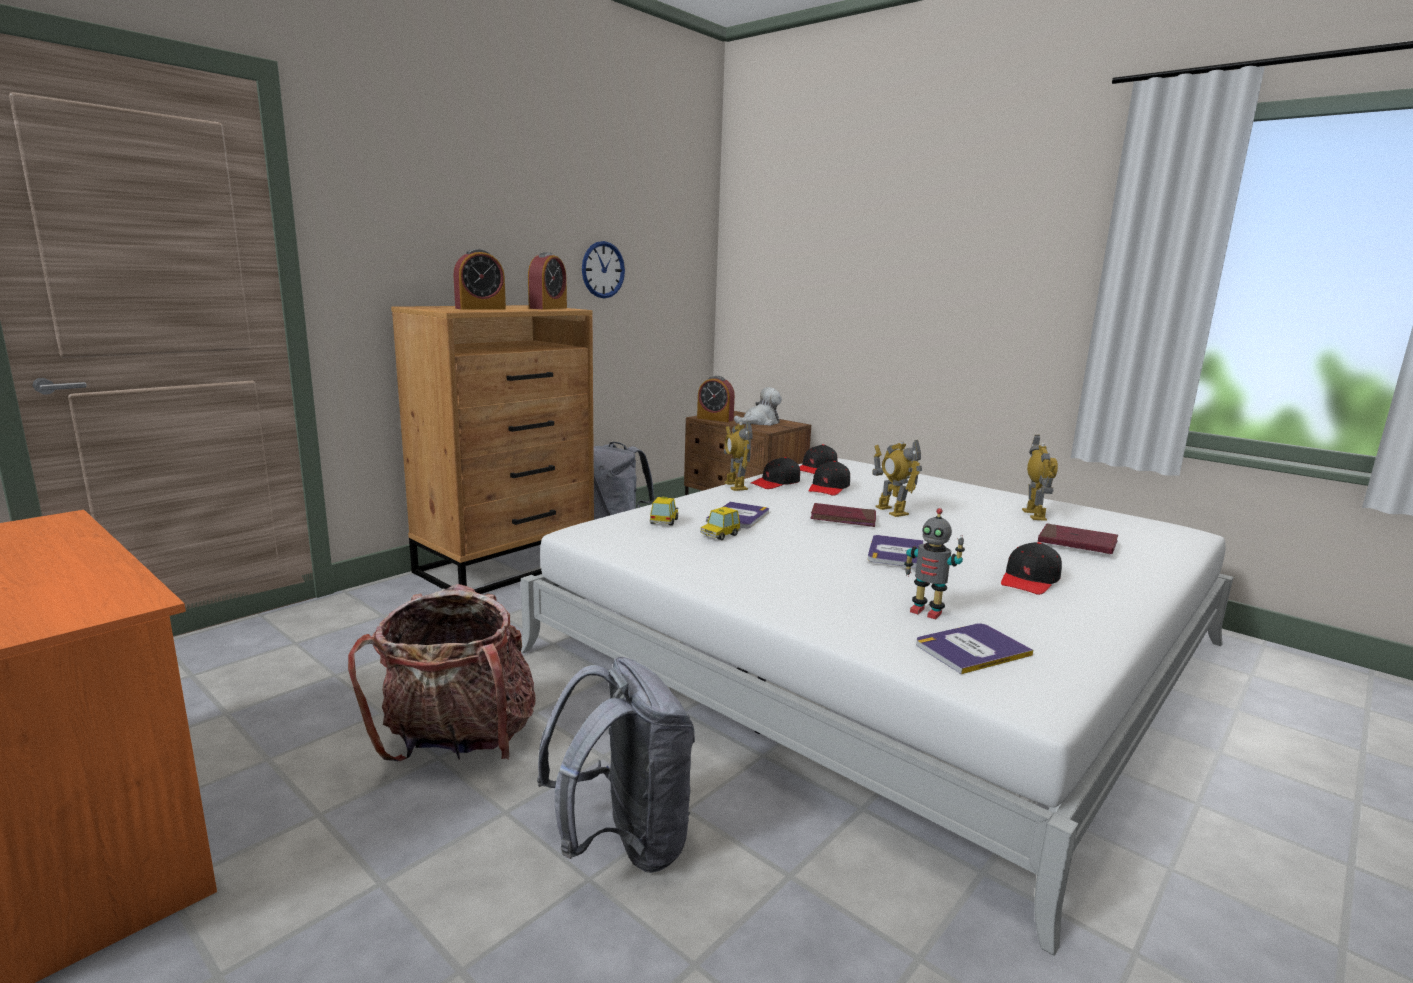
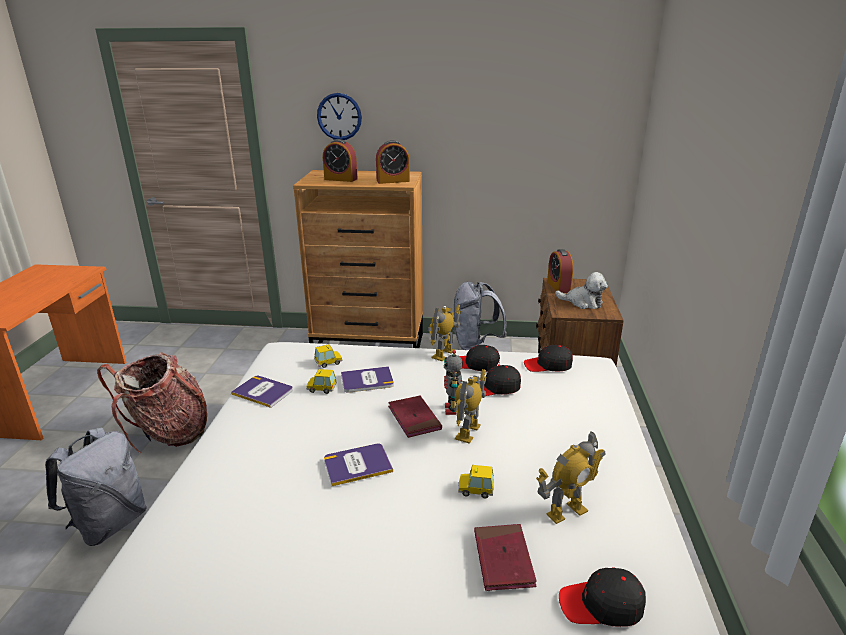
camera: 55 degrees right, 10 degrees up
(603, 269) = (492, 144): wall clock -> wall clock (339, 116)
(926, 612) = (246, 514): toy robot -> toy robot (452, 409)
(972, 649) = (186, 553): book -> book (263, 392)
(978, 529) = (475, 489): none -> toy car
(1030, 580) = (369, 551): black cap -> black cap (601, 605)

